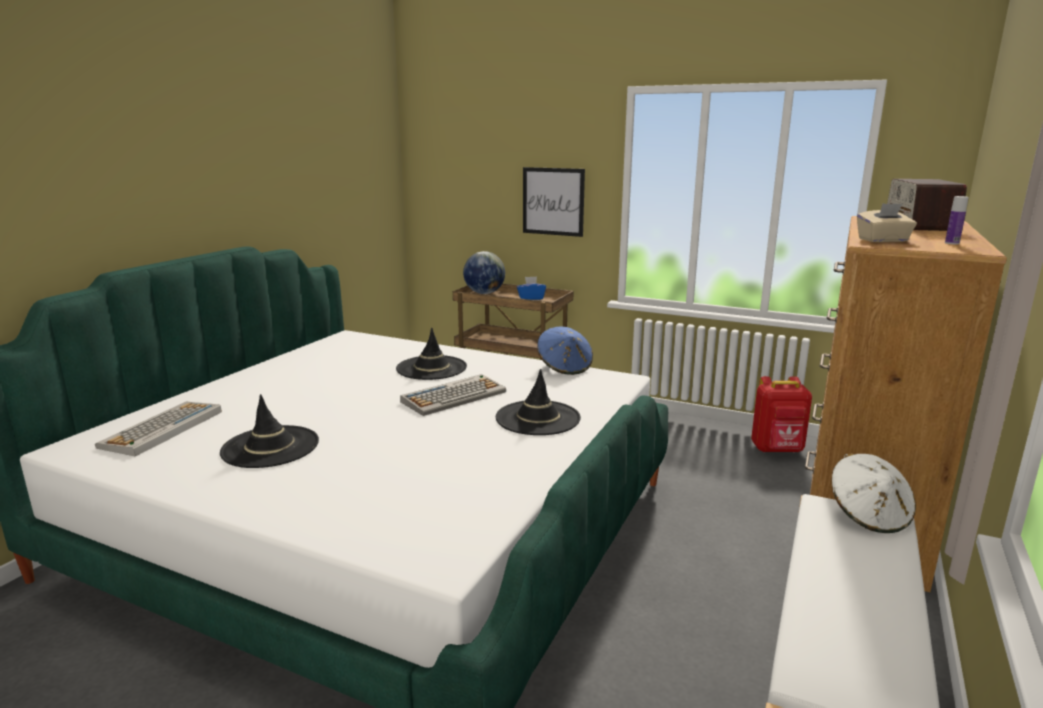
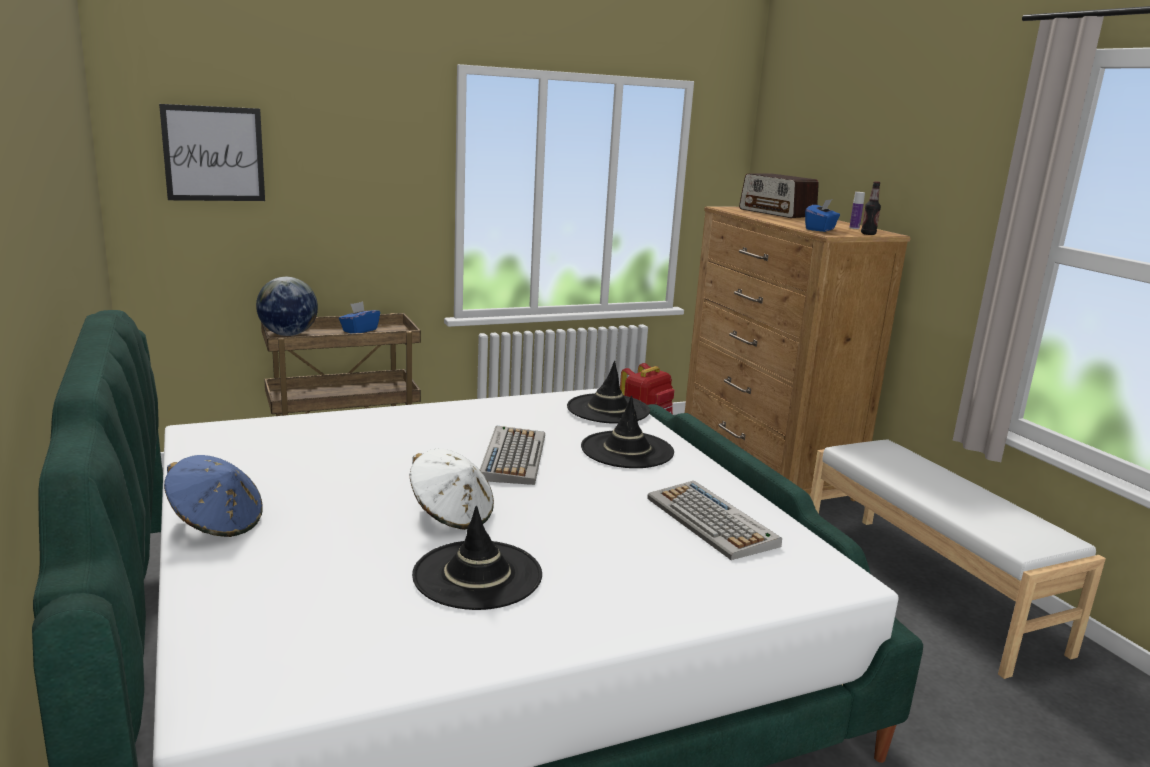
camera: 50 degrees left, 0 degrees up
(162, 429) = (286, 623): keyboard -> keyboard (713, 522)
(431, 368) = (413, 437): black hat -> black hat (608, 409)
(553, 201) = (366, 203): picture -> picture (214, 154)
(564, 367) = (533, 398): blue hat -> blue hat (217, 523)
(868, 515) = (876, 447): white hat -> white hat (451, 515)
(883, 240) = (820, 229): beige tissue box -> blue tissue box
(936, 249) = (868, 234): none -> bottle

